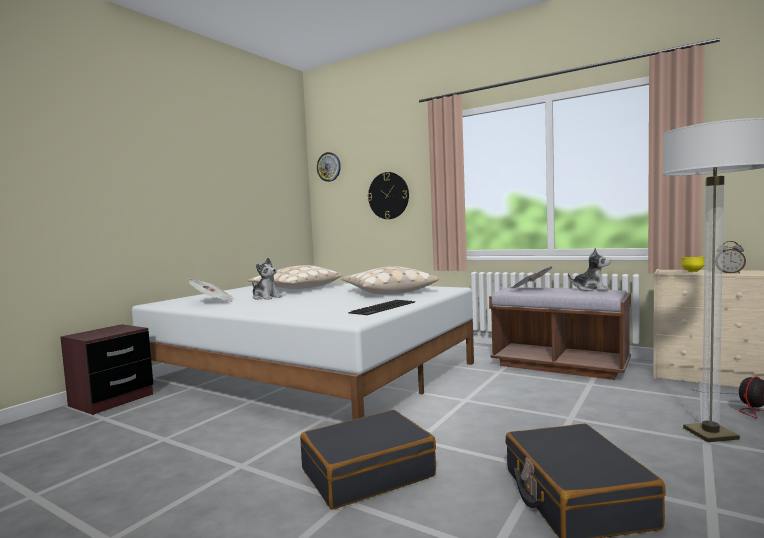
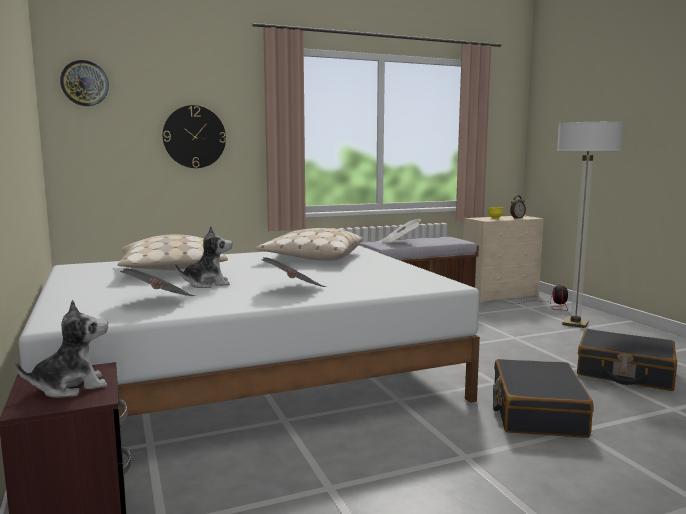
camera: 55 degrees left, 5 degrees up
(274, 307) = (295, 290): none -> newspaper
(384, 307) = (403, 271): keyboard -> none
(590, 289) = (433, 238): plush toy -> plush toy (71, 387)

